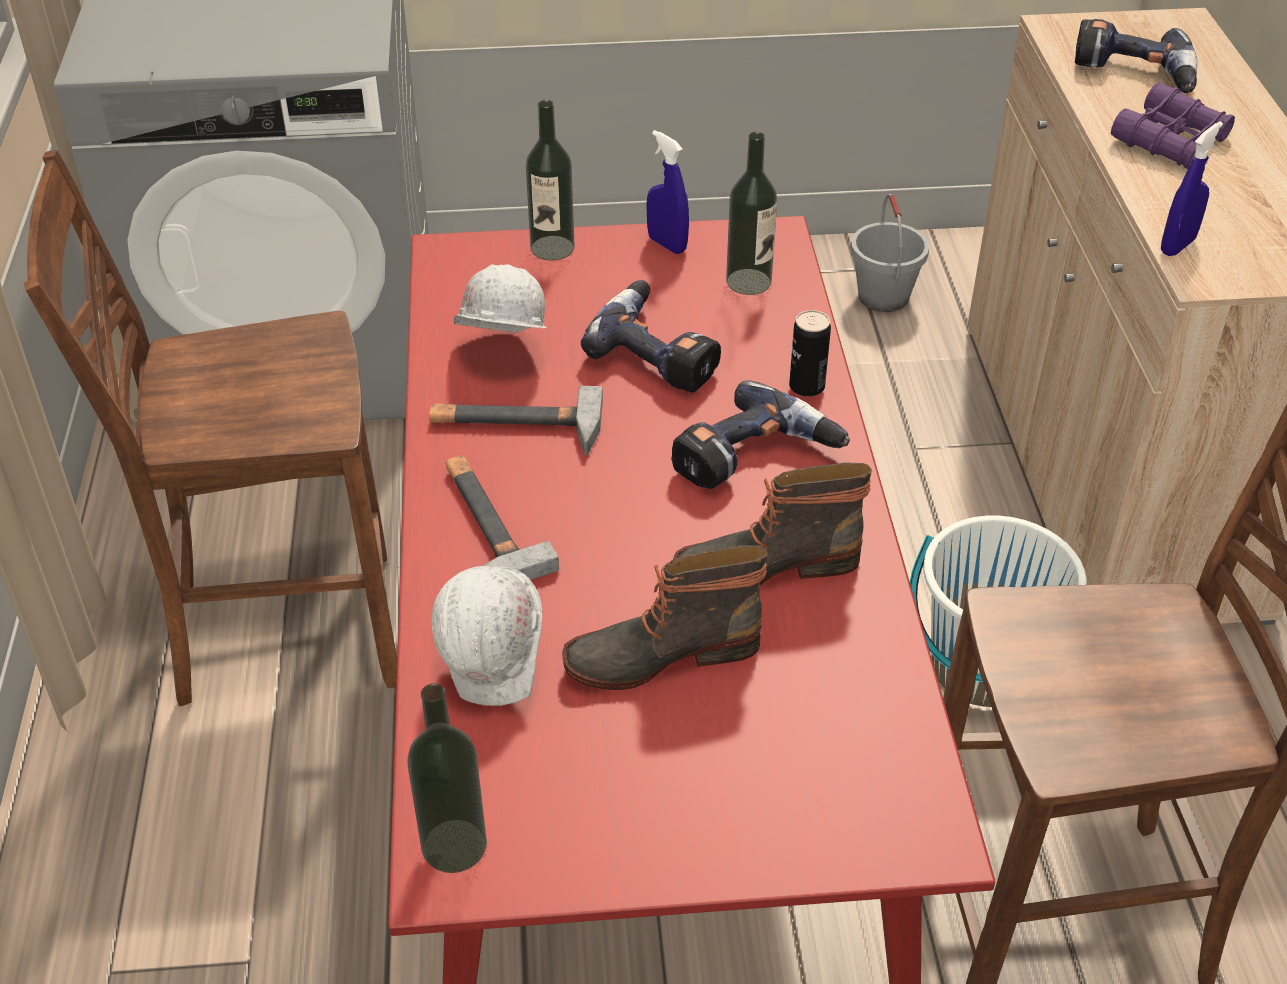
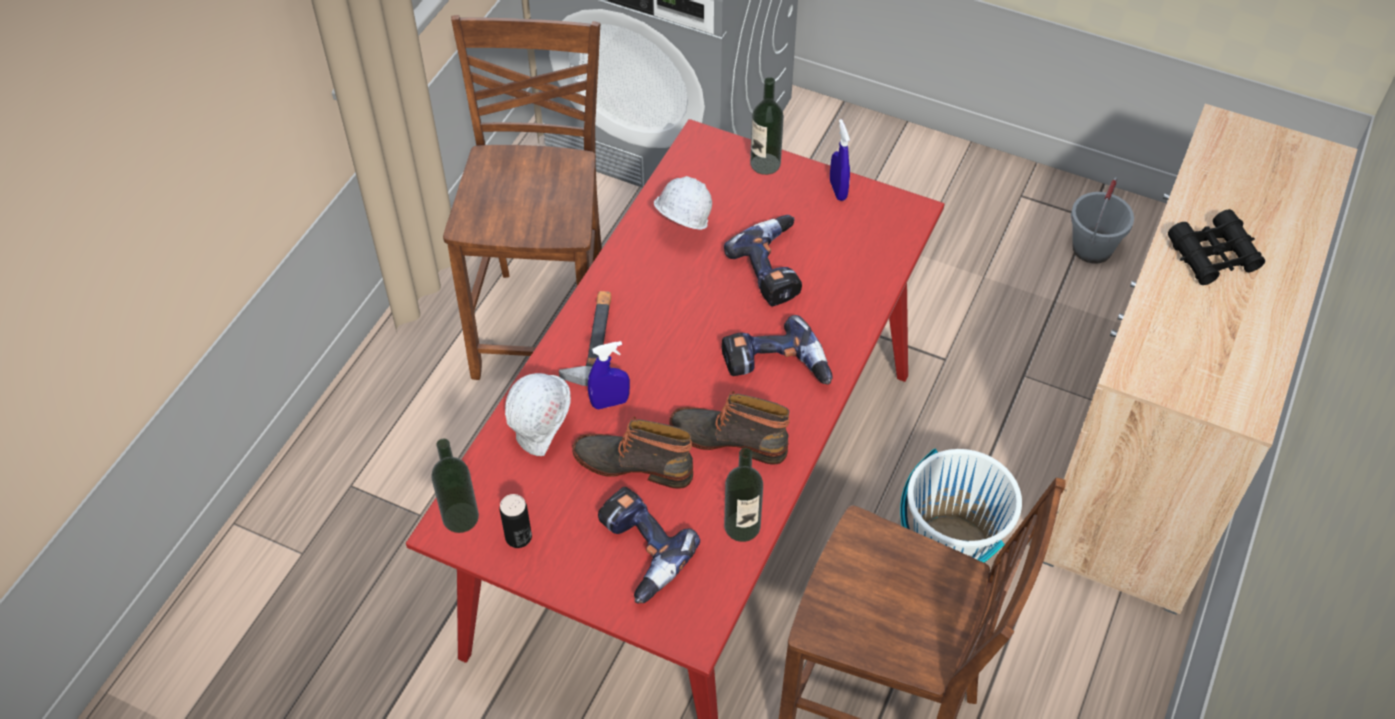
camera: 30 degrees right, 10 degrees up
(280, 630) = (546, 324): brown chair -> brown chair turned 75 degrees clockwise
(515, 425) = (656, 283): hammer -> none
(748, 282) = (868, 240): bottle -> bottle (742, 526)
(806, 386) = (845, 331): can -> can (518, 537)
(1132, 76) = (1238, 190): power drill -> power drill (638, 553)
(1170, 140) = (1213, 256): purple binoculars -> black binoculars
(1177, 246) = (1136, 341): blue spray bottle -> blue spray bottle (610, 402)

